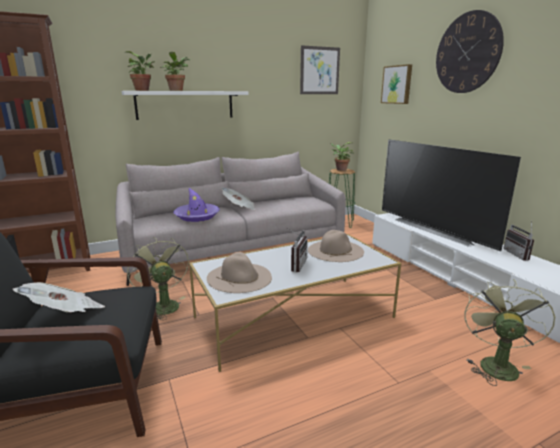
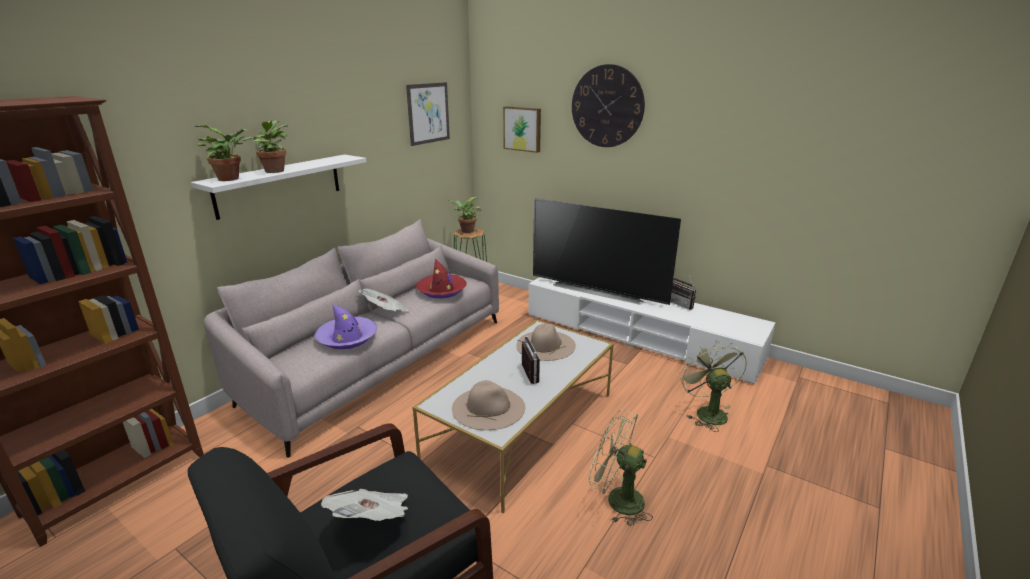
camera: 30 degrees left, 5 degrees up
(162, 305) = (365, 466): green fan -> green fan (616, 499)
(292, 204) = (442, 290): none -> red hat

